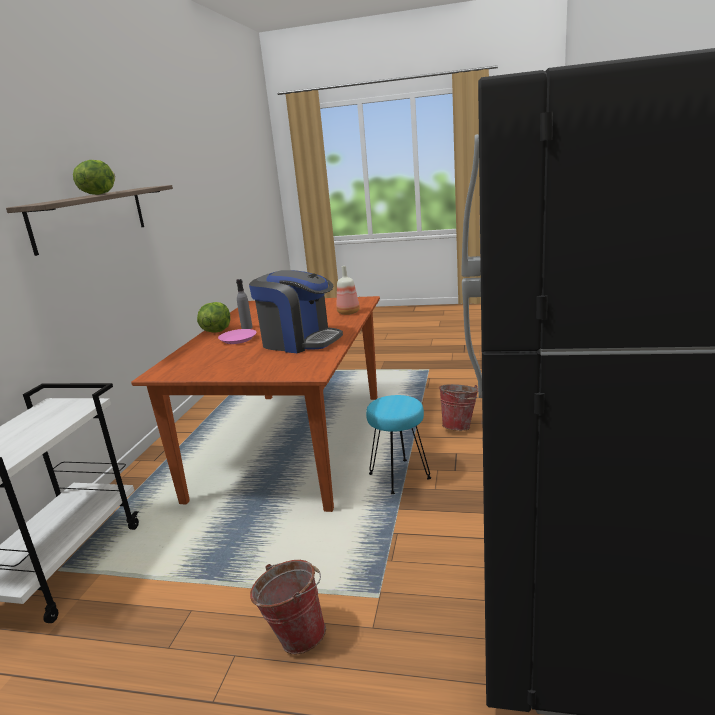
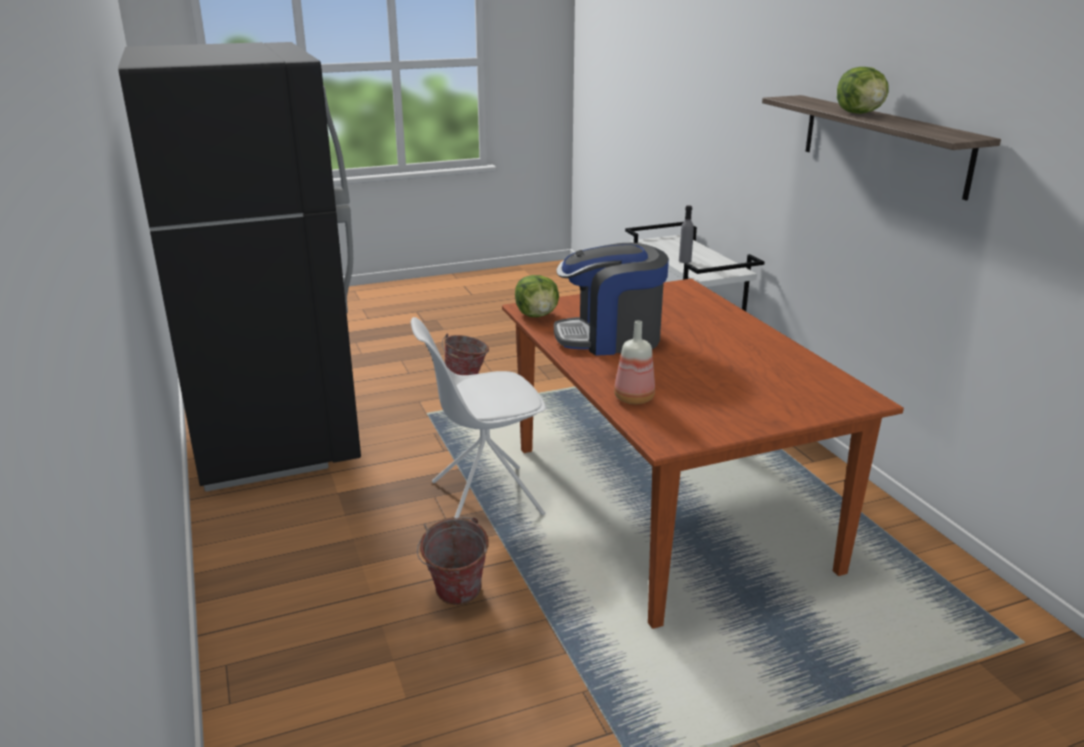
camera: 145 degrees right, 5 degrees up
(216, 331) = (763, 337): lettuce -> lettuce (537, 315)
(238, 339) = (697, 329): pink plate -> none
(247, 328) = (732, 347): grey bottle -> grey bottle (685, 261)
(399, 477) = (484, 498): turquoise stool -> white chair

